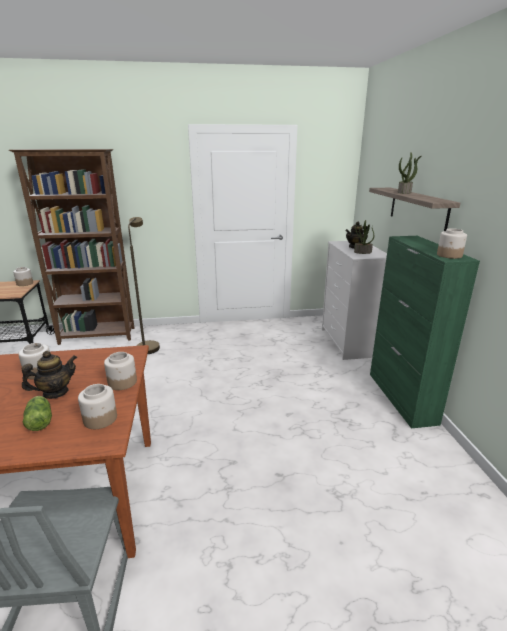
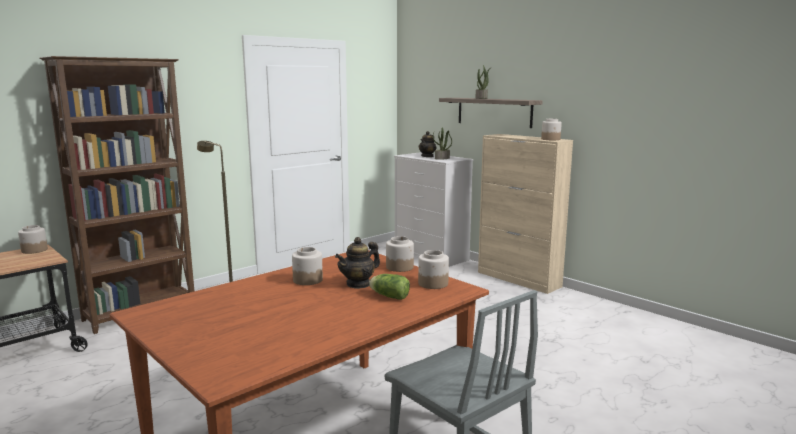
camera: 35 degrees left, 10 degrees down
(55, 392) = (358, 284): teapot -> teapot turned 150 degrees counterclockwise
(401, 398) = (519, 279): green cabinet -> beige cabinet

